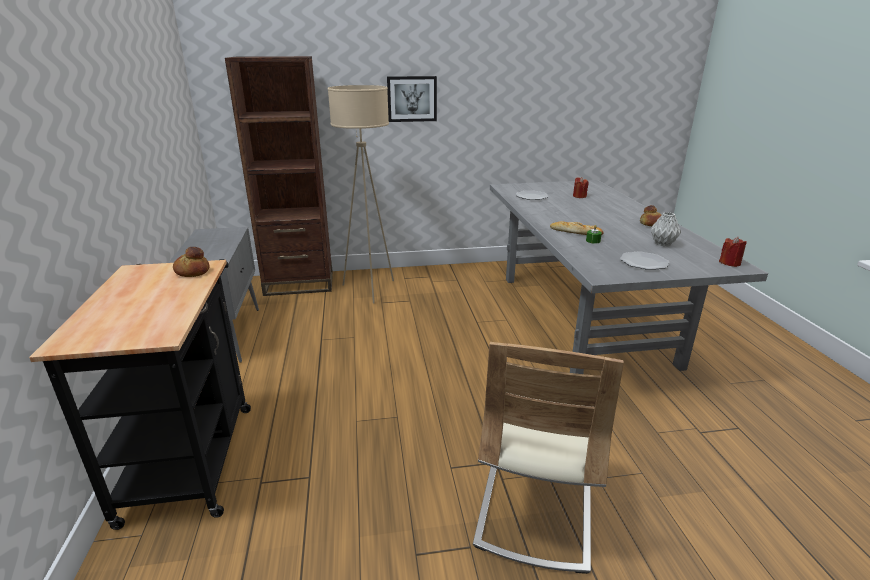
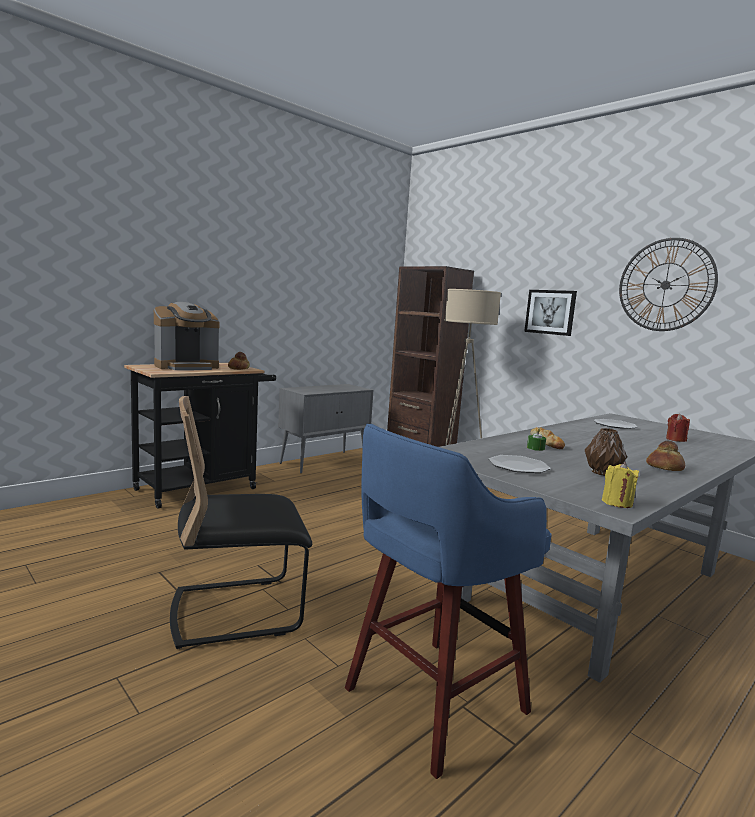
camera: 55 degrees right, 15 degrees down
(135, 305) = (187, 367): none -> coffee machine
(512, 67) = (665, 285): none -> wall clock
(535, 509) = (237, 610): beige chair -> black chair
(663, 244) = (603, 473): grey vase -> brown vase
(694, 444) = (431, 702): none -> blue stool
(730, 263) = (617, 503): red candle -> yellow candle

